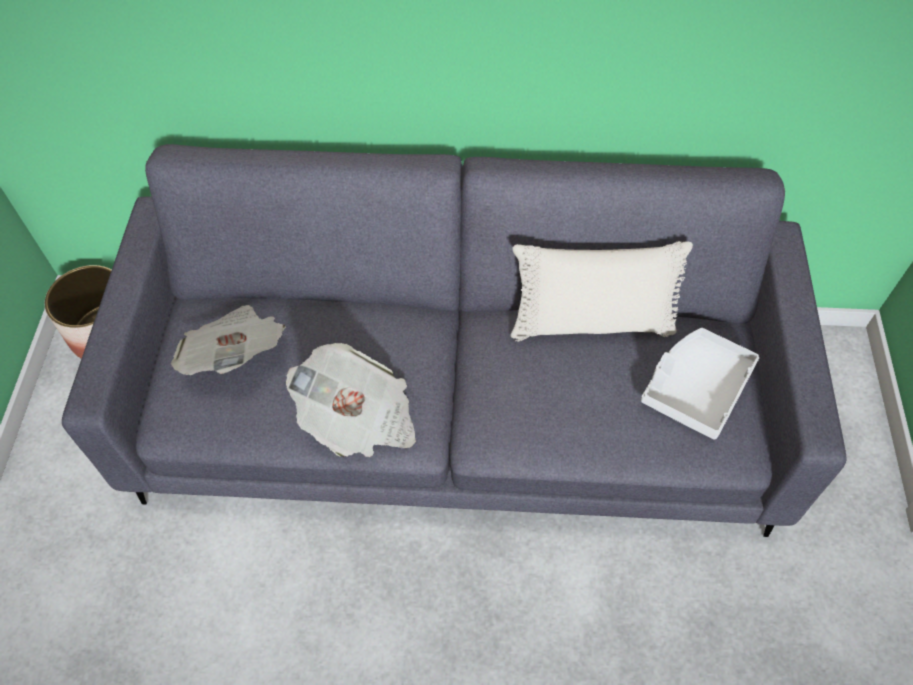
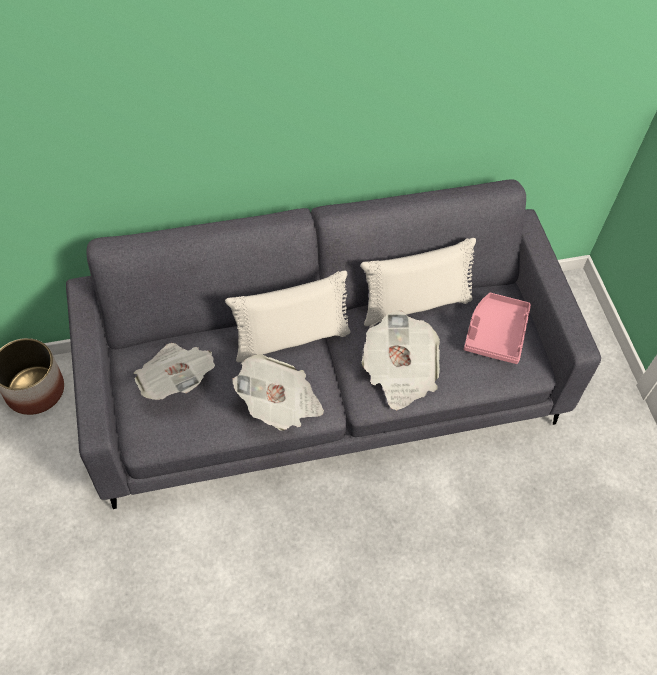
camera: 20 degrees left, 0 degrees up
(405, 332) = (290, 338): none -> white pillow
(539, 413) = (399, 373): none -> newspaper
(696, 387) = (495, 333): white tray -> pink tray

